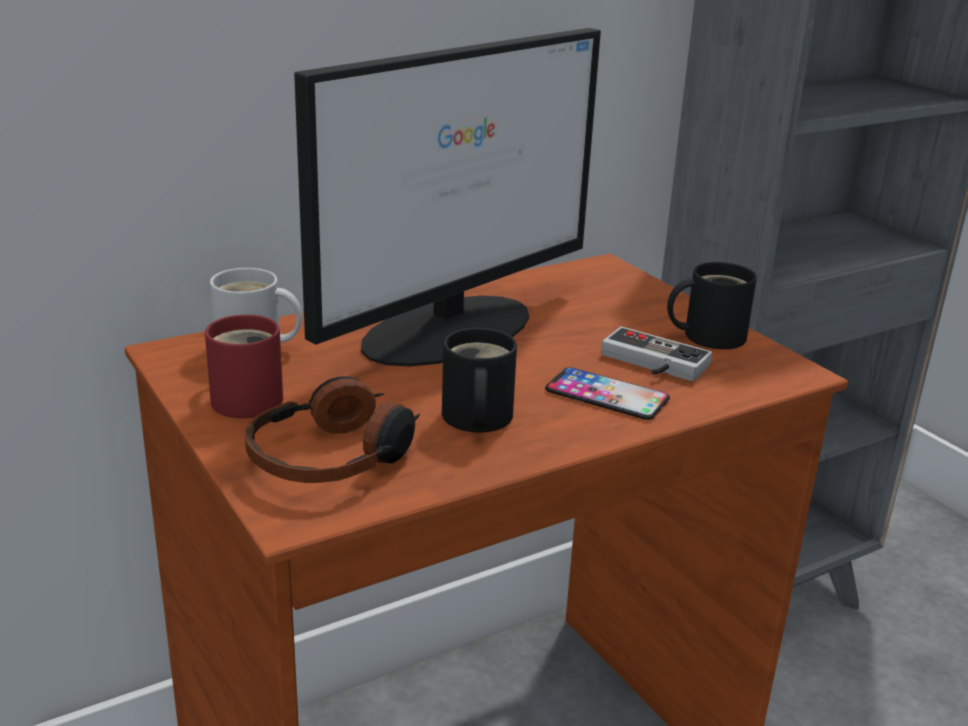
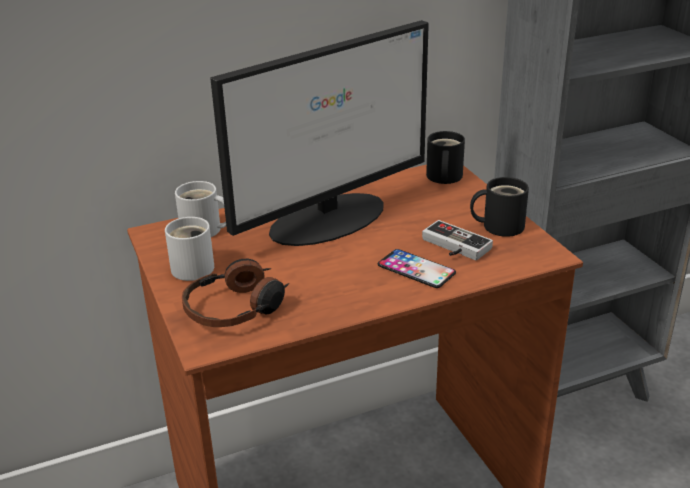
camera: 10 degrees right, 5 degrees up
(245, 397) = (192, 266): red mug -> white mug
(474, 419) = (327, 284): black mug -> black mug (443, 177)

